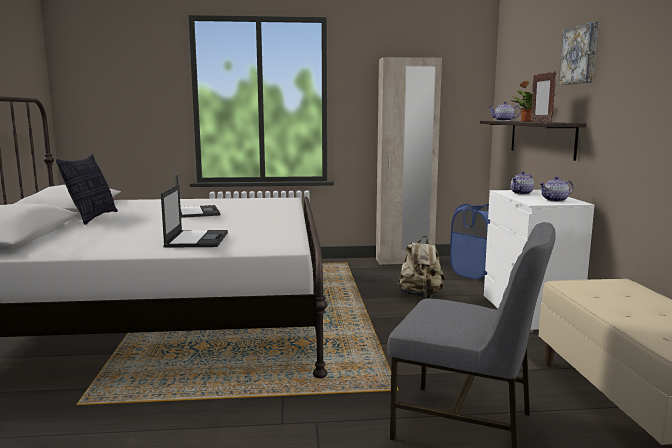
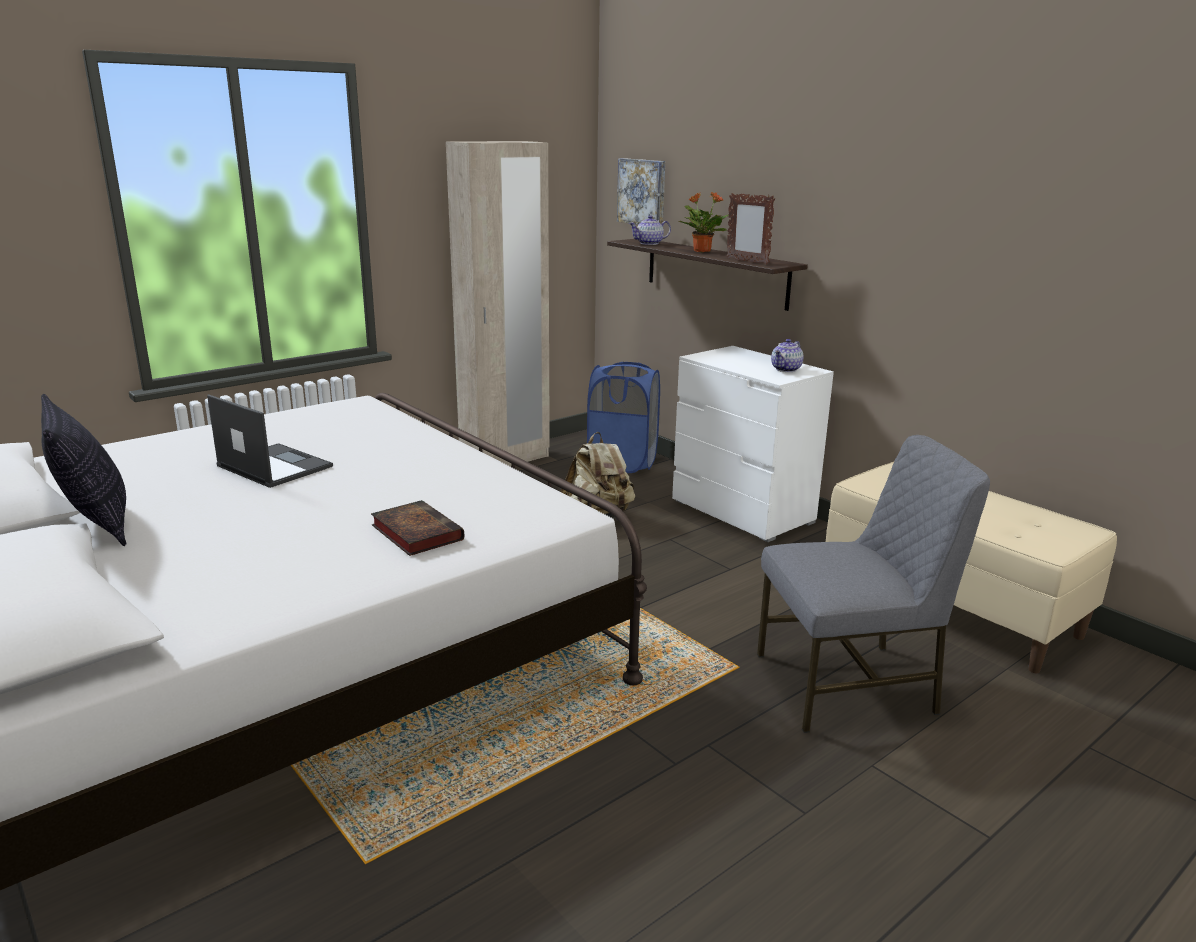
camera: 35 degrees left, 10 degrees up
(197, 239) = (415, 532): laptop -> book
(522, 193) = (728, 359): teapot -> none
(580, 55) = (792, 171): picture -> picture (643, 192)

